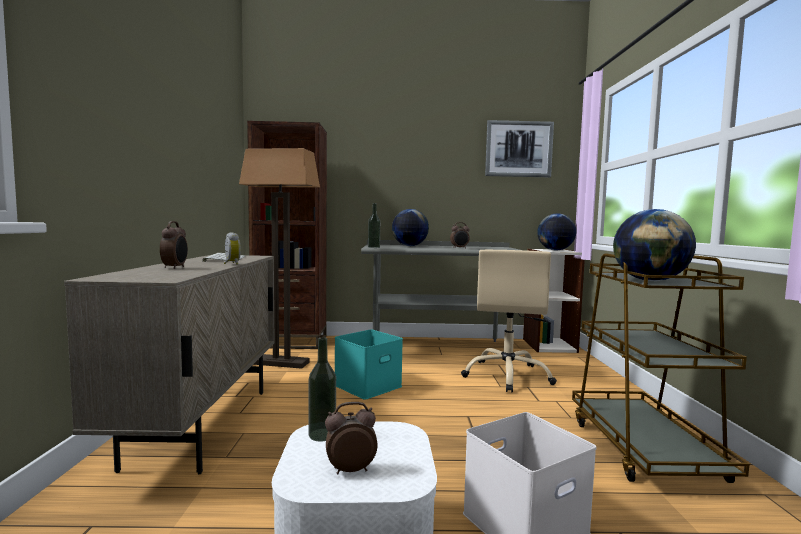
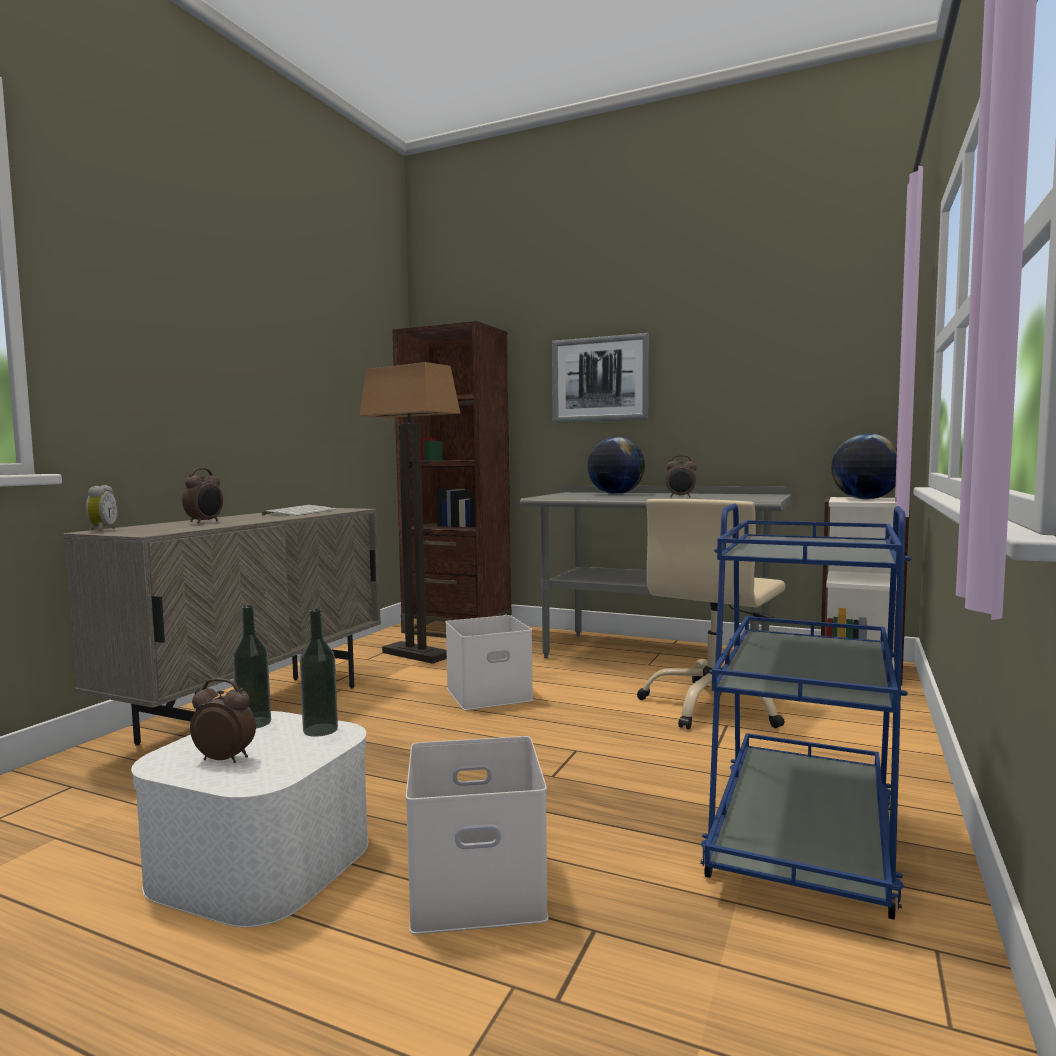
camera: 25 degrees right, 0 degrees up
(231, 264) = (280, 518): alarm clock -> alarm clock (101, 530)
(367, 386) = (487, 695): turquoise storage box -> white storage box
(374, 247) = (543, 497): bottle -> bottle (320, 730)
(518, 149) = (808, 325): picture -> picture (600, 379)
(643, 449) = (802, 841): brown cart -> blue cart
(650, 280) = (776, 549): globe -> none

